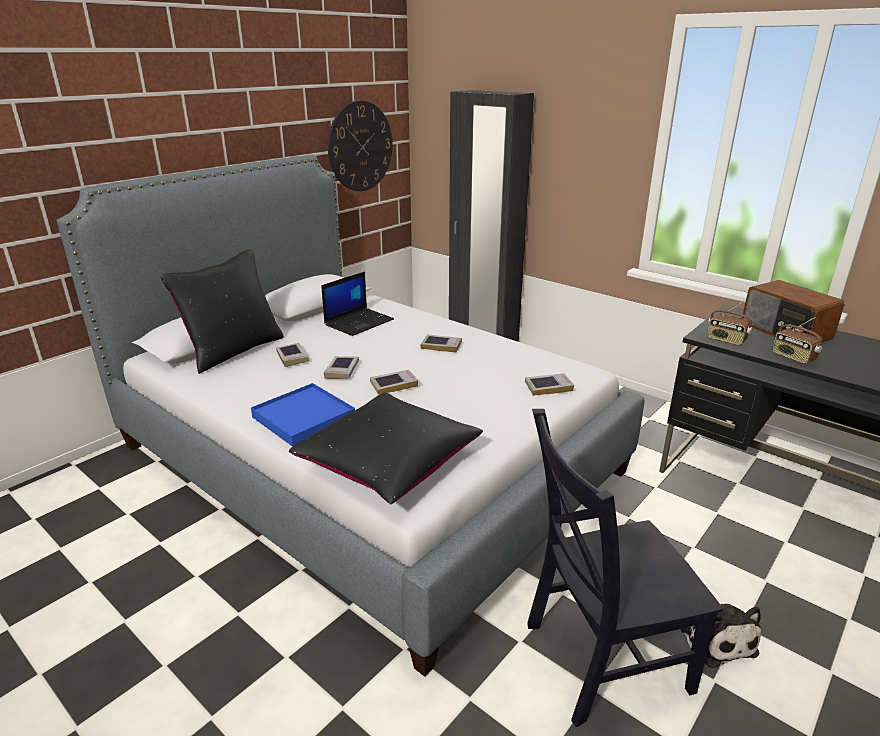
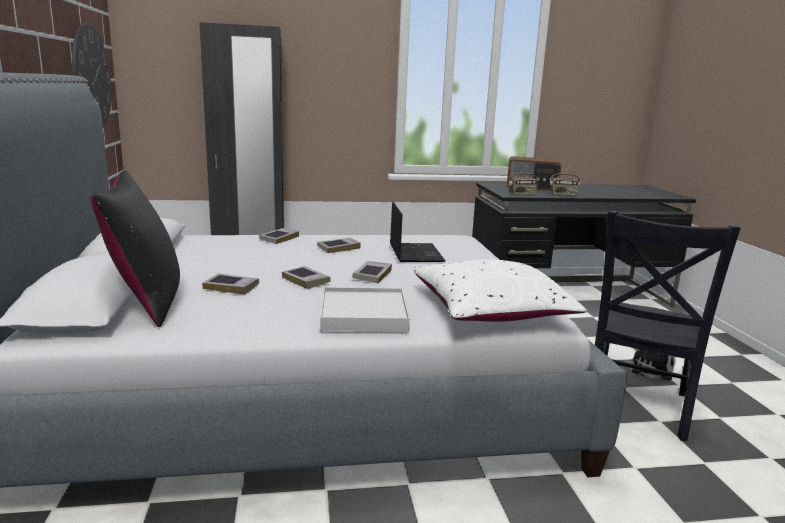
camera: 50 degrees left, 10 degrees down
(304, 417) = (363, 313): blue tray -> white tray
(359, 322) = (225, 252): laptop -> laptop (415, 253)
(389, 462) = (490, 311): black pillow -> white pillow
(548, 387) = (463, 248): book -> book (279, 238)

